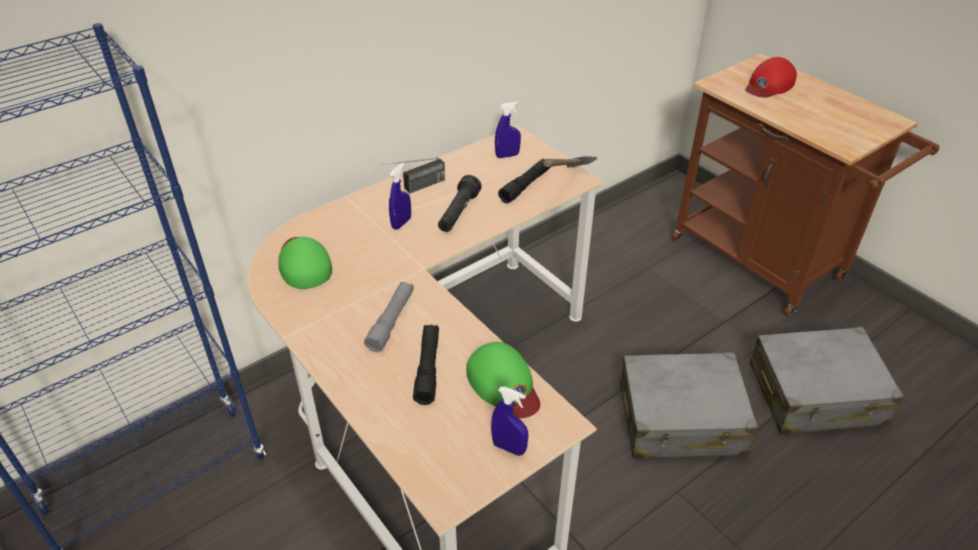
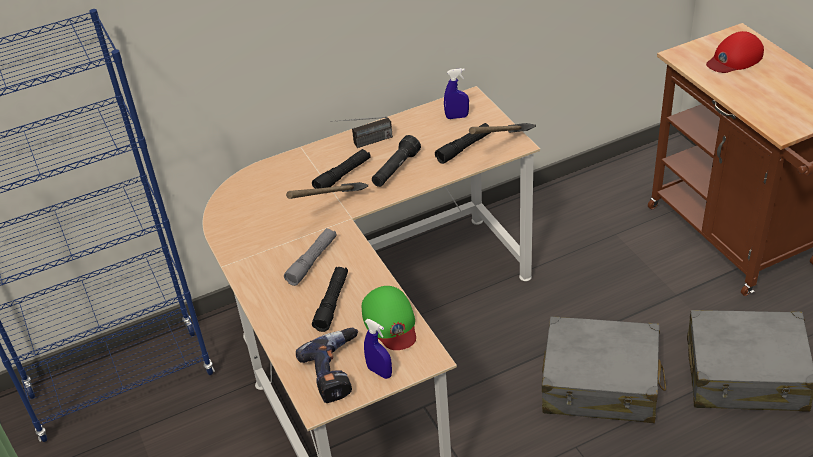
camera: 15 degrees right, 0 degrees up
(304, 264) = (251, 206): green cap -> none
(400, 264) = (332, 213): none -> hammer
(401, 223) = (342, 175): blue spray bottle -> black flashlight
(457, 452) = (337, 371): none -> power drill

